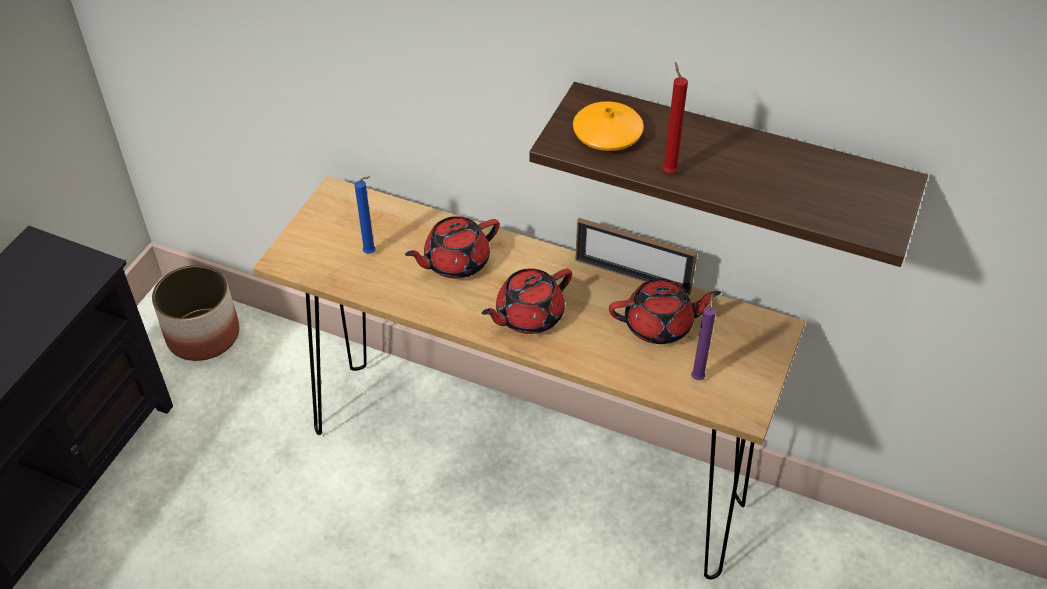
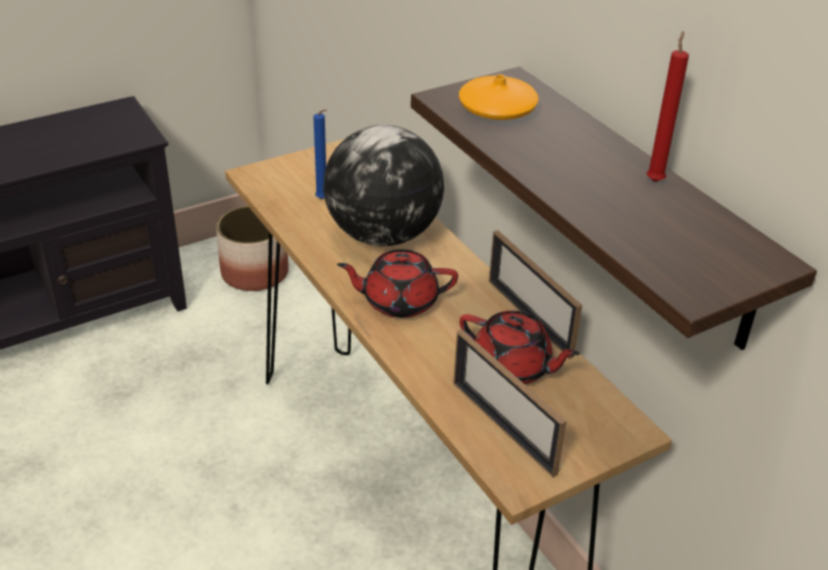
camera: 35 degrees right, 10 degrees down
(455, 262) = (382, 235): red teapot -> globe
(668, 171) = (520, 154): red candle -> red candle (655, 180)
(698, 376) = (503, 427): purple candle -> picture frame

